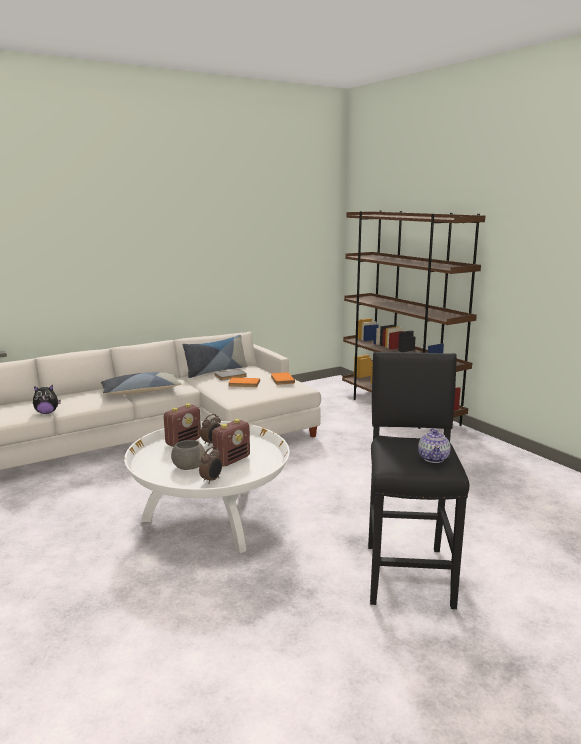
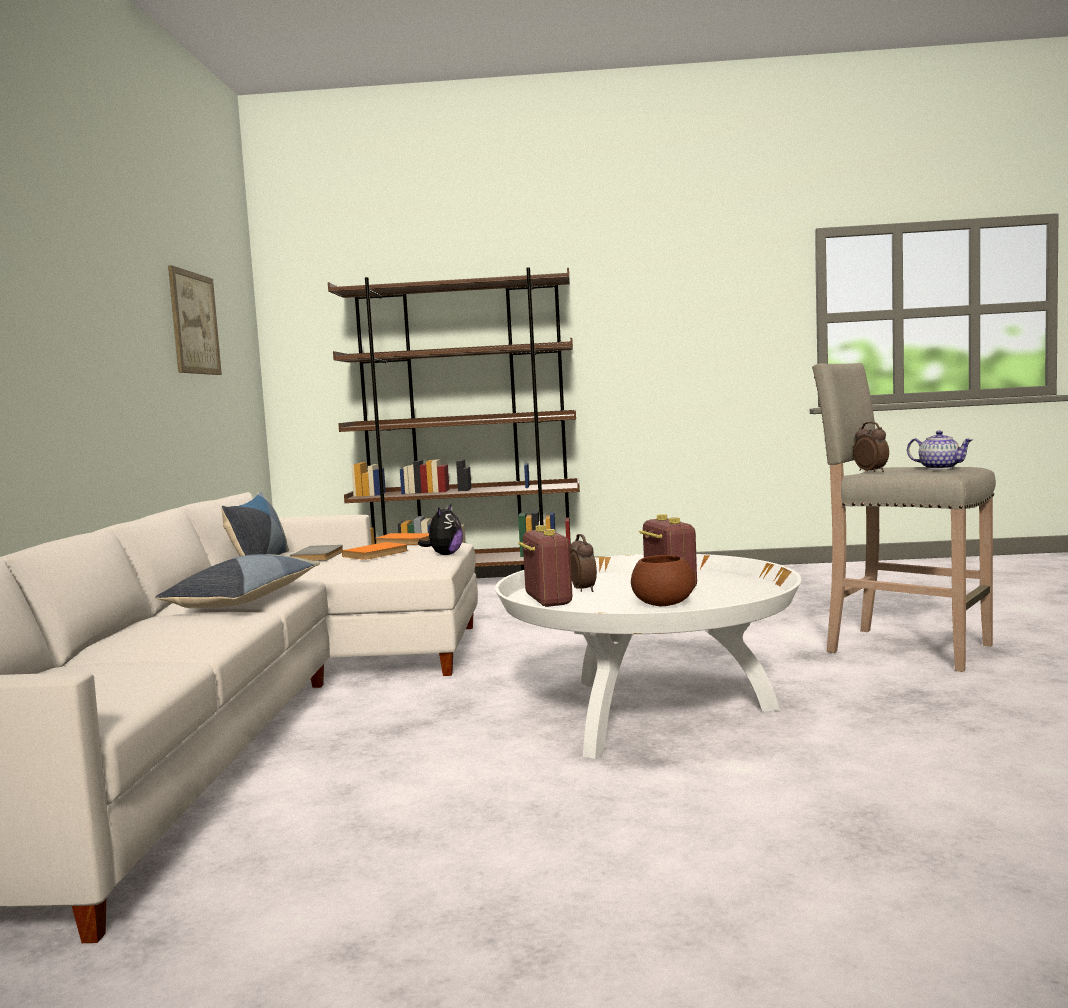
camera: 55 degrees left, 10 degrees down
(47, 412) = (176, 661): plush toy -> plush toy (444, 555)
(188, 467) = (662, 604): grey bowl -> brown bowl
(212, 480) = (732, 598): alarm clock -> alarm clock (871, 472)
(263, 237) = (194, 323): none -> picture
(408, 573) = (905, 648): black stool -> beige stool

